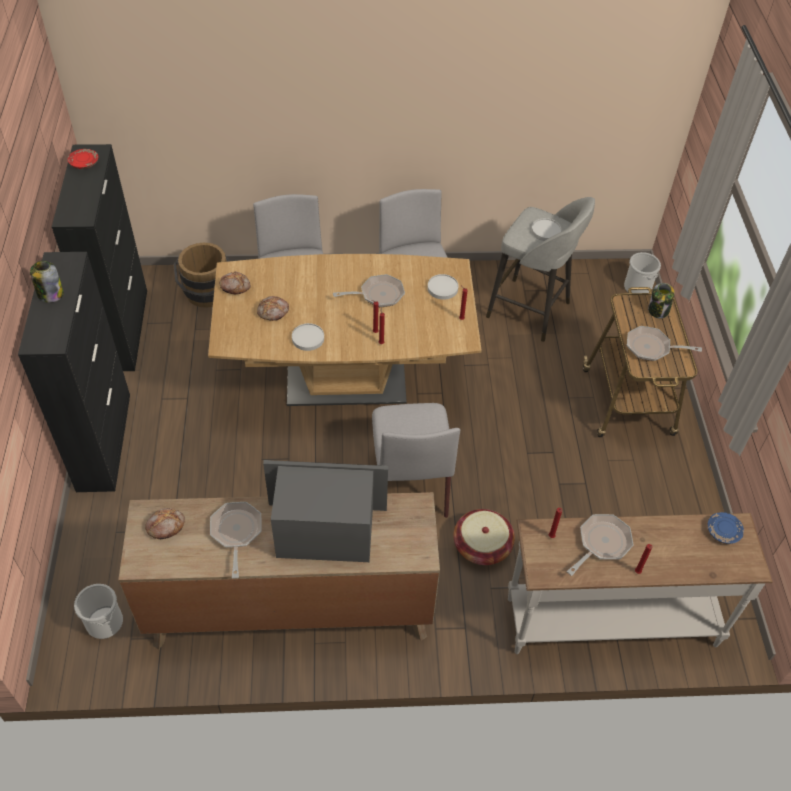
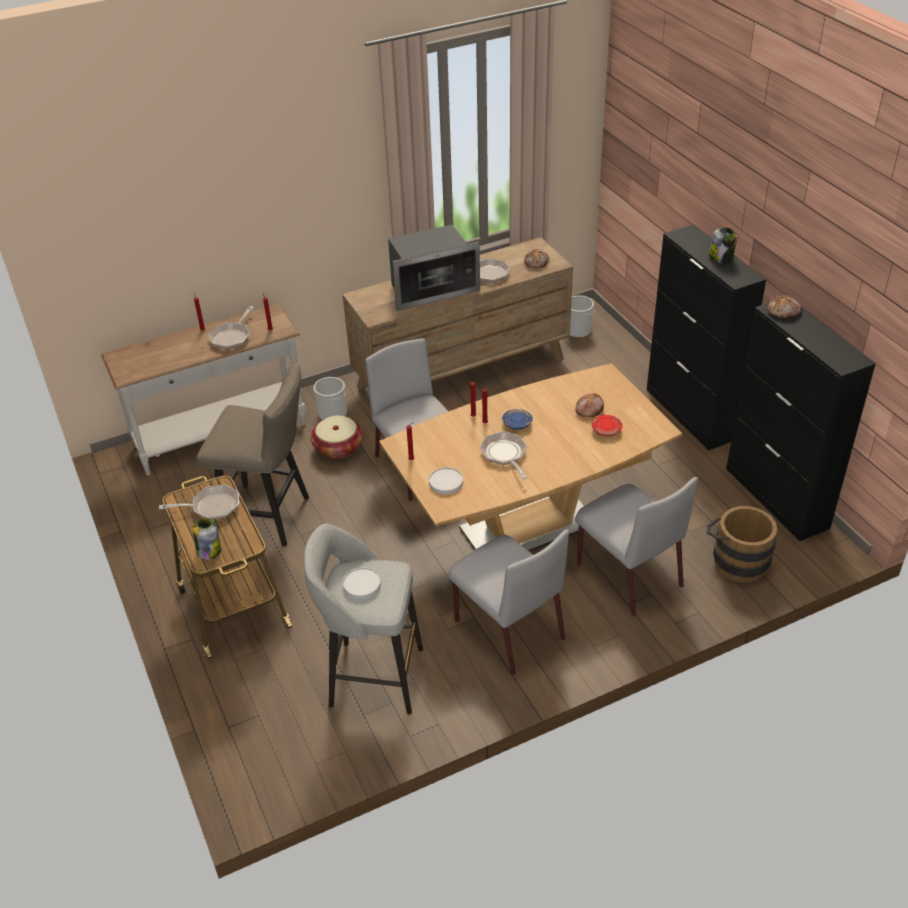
camera: 160 degrees right, 10 degrees down
(84, 163) = (838, 350): red plate -> red plate (606, 430)
(235, 286) = (643, 418): bread -> bread (784, 311)
(308, 338) = (540, 399): white plate -> none
(378, 295) = (505, 455): frying pan -> frying pan turned 105 degrees clockwise
(577, 482) = (270, 517): none -> beige stool
(638, 287) = (243, 766): bucket -> bucket (332, 414)
(723, 532) = (138, 368): blue plate -> blue plate (517, 424)

